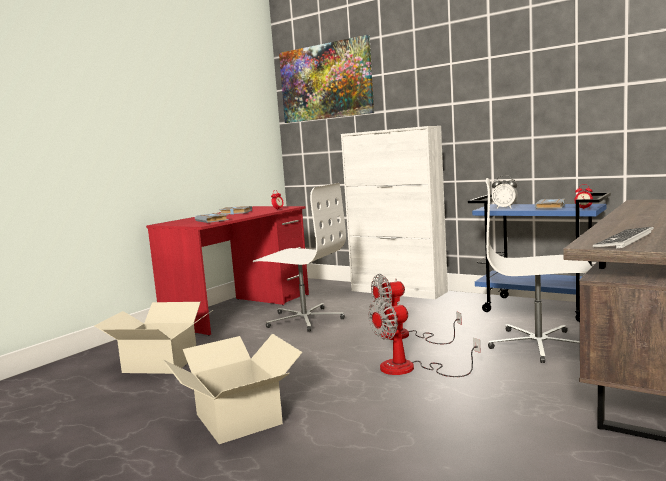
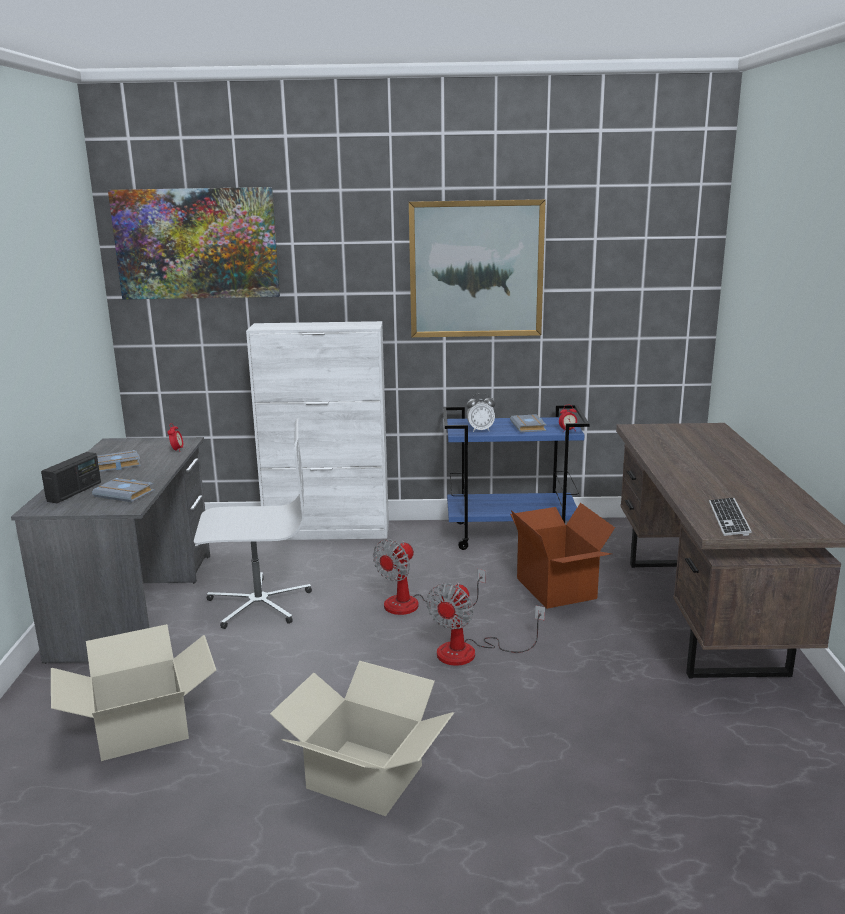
camera: 35 degrees left, 10 degrees up
(192, 219) = (75, 492): none -> radio
(240, 309) = (136, 604): red desk -> grey desk
(515, 77) = (476, 269): none -> picture
(539, 345) = (557, 588): white office chair -> cardboard box

